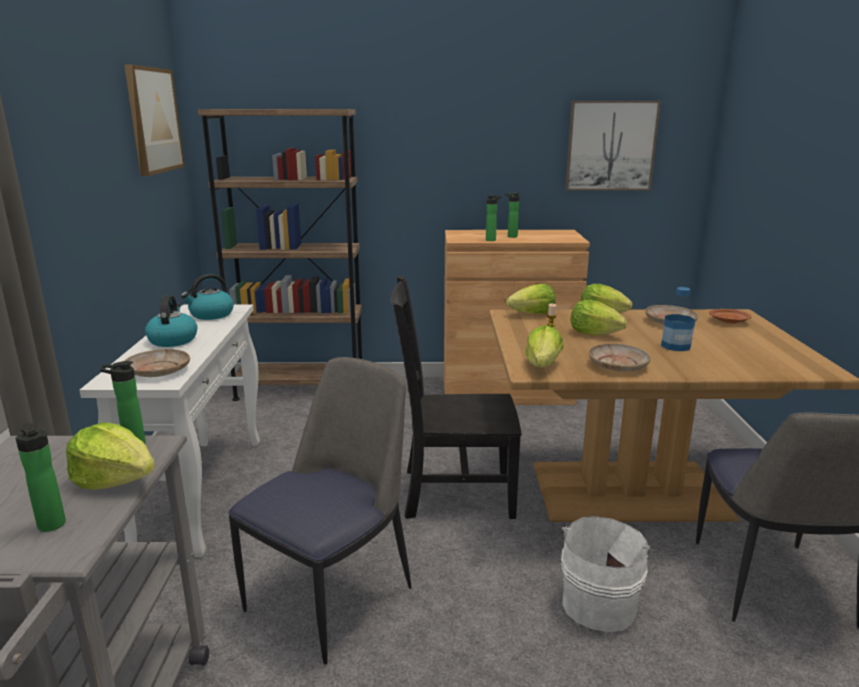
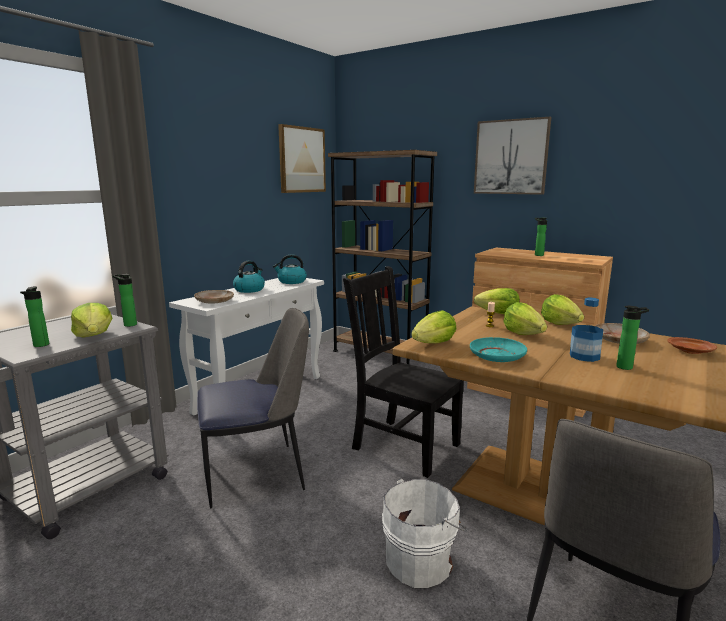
camera: 35 degrees right, 5 degrees down
(492, 240) = (515, 255): bottle -> bottle (627, 367)
(610, 146) = (657, 179): picture -> picture (511, 157)
(618, 365) = (497, 356): beige plate -> turquoise plate

